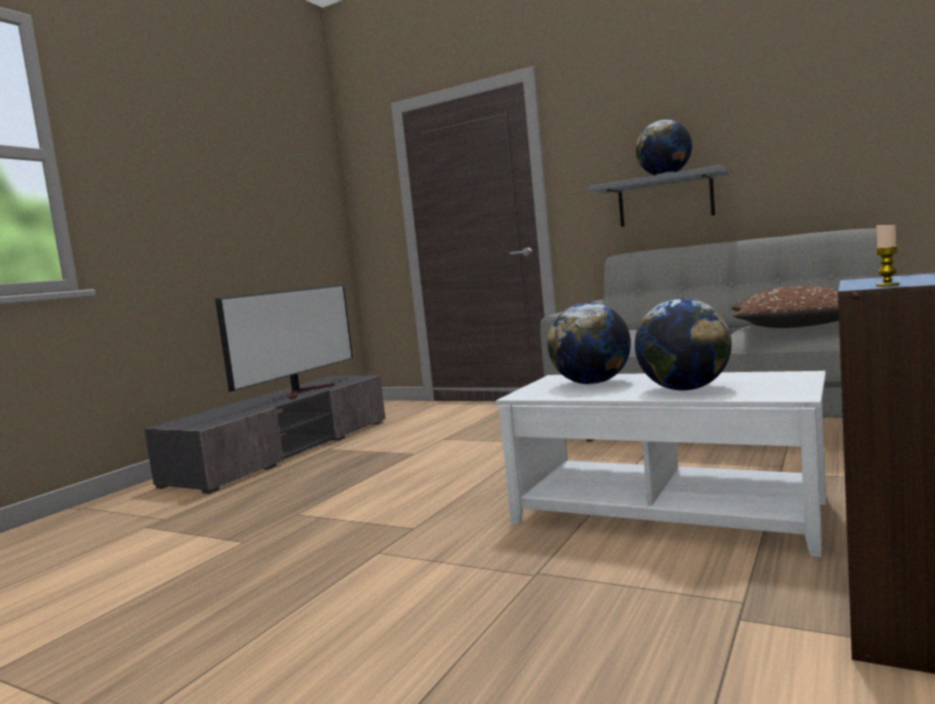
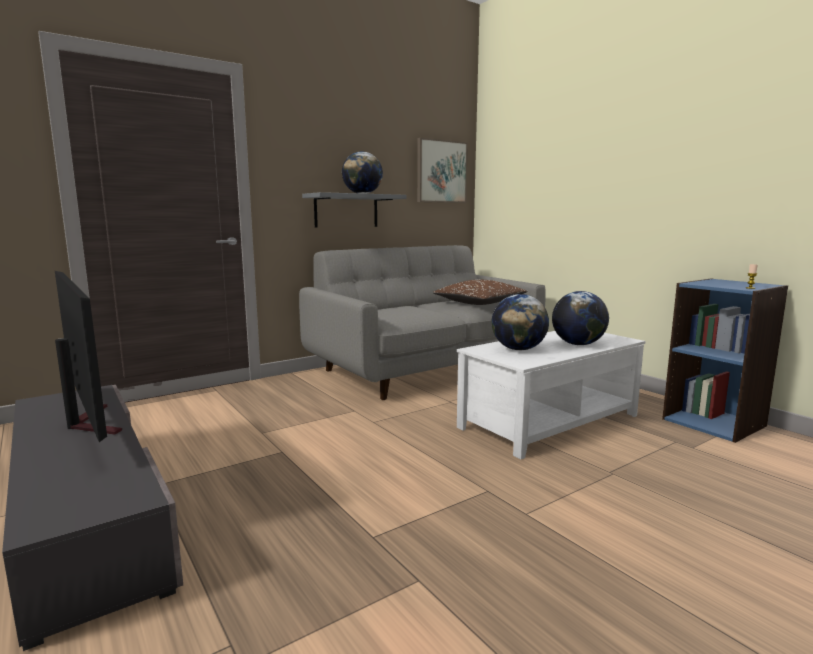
camera: 65 degrees left, 5 degrees up
(845, 108) = (441, 171): none -> picture

